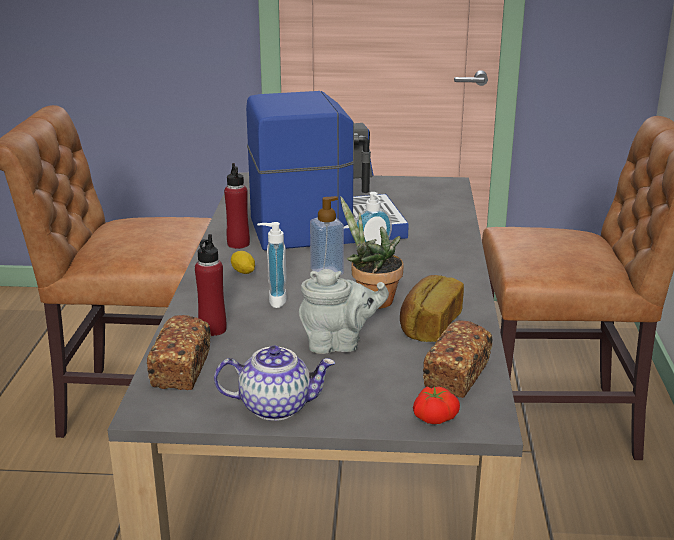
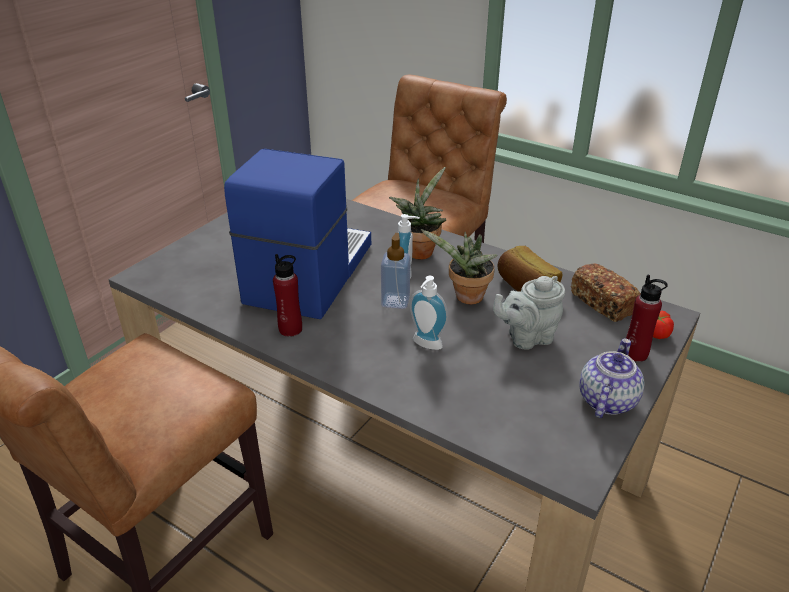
camera: 60 degrees left, 10 degrees up
(181, 369) = (515, 435): bread -> none
(212, 329) = (454, 395): red bottle -> red bottle (635, 353)
(243, 271) = (353, 344): lemon -> none
(339, 344) = (527, 337): grey teapot -> grey teapot turned 135 degrees counterclockwise
(428, 260) = (420, 250): none -> potted plant

